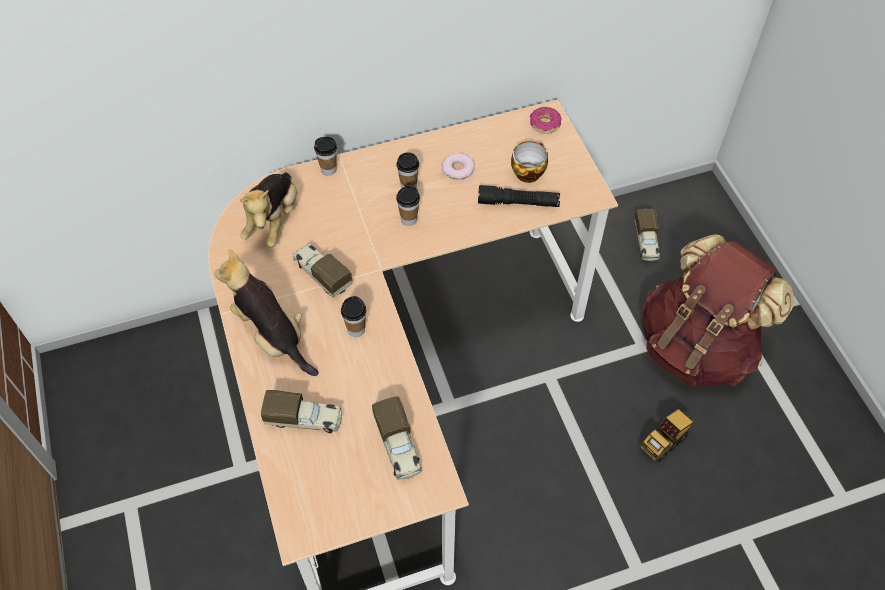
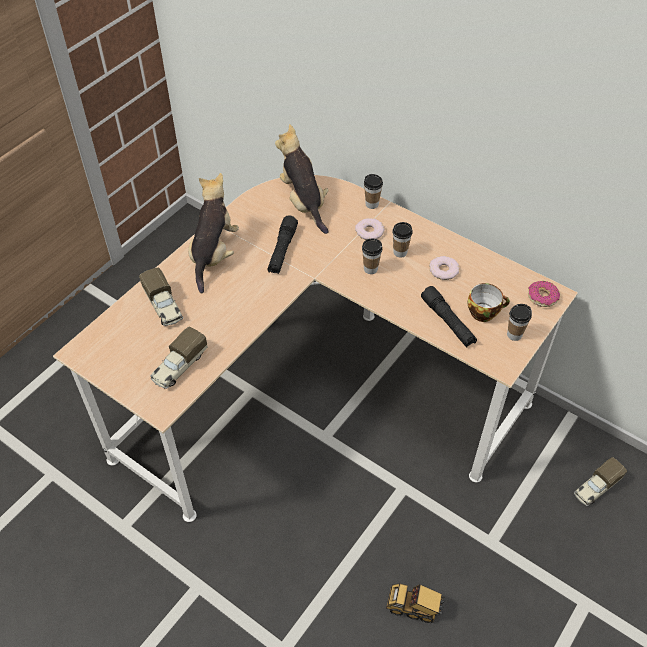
camera: 55 degrees right, 5 degrees down
(274, 220) = (303, 202): plush toy -> plush toy turned 90 degrees clockwise
(322, 274) = (282, 250): toy truck -> black flashlight
(356, 330) = (253, 293): cup -> cup (514, 334)
(362, 193) = (369, 232): none -> donut
(697, 346) = (528, 585): brown backpack -> none

